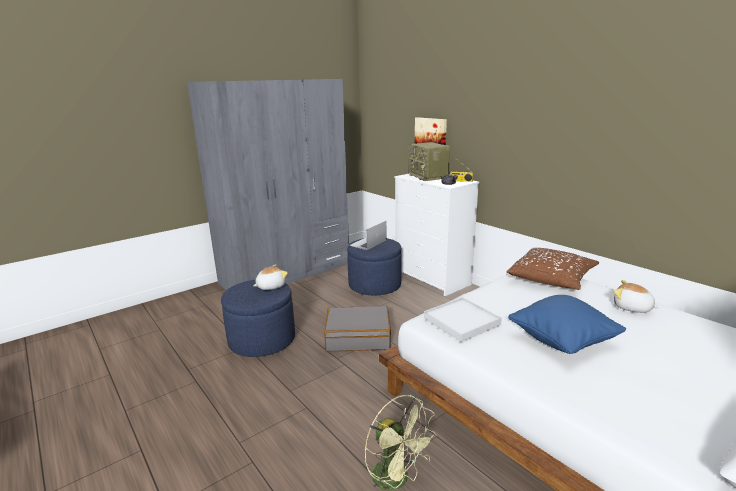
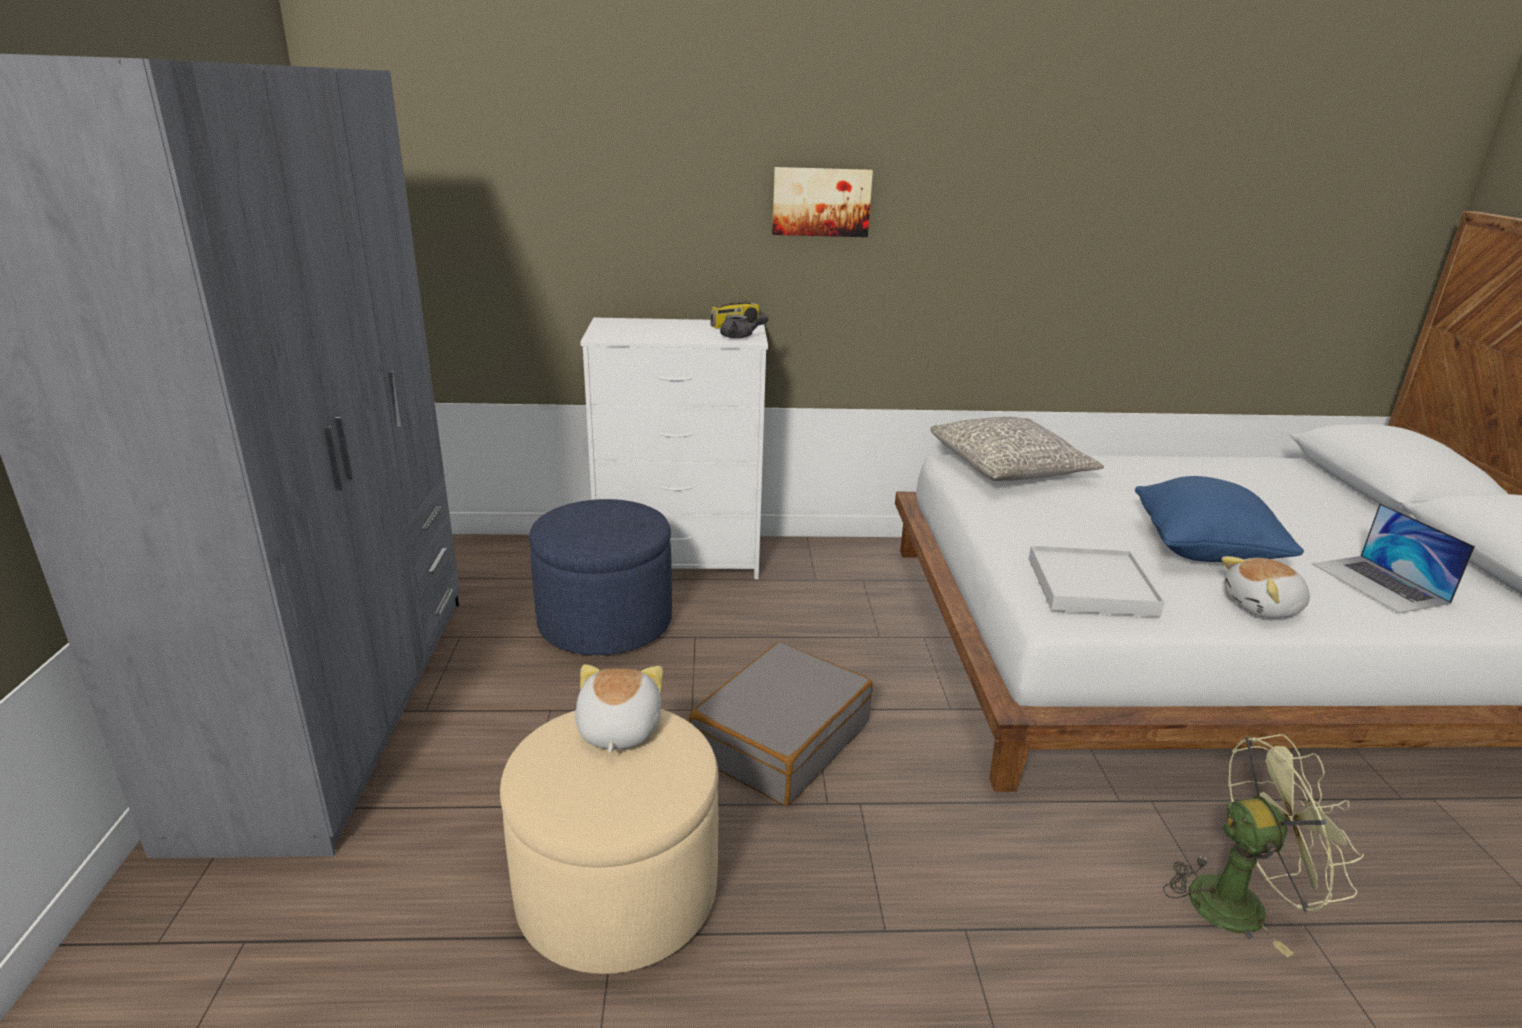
camera: 55 degrees left, 5 degrees up
(262, 340) = (617, 891): blue ottoman -> beige ottoman
(368, 243) = (581, 525): laptop -> laptop (1379, 583)
(428, 177) = (653, 328): radio -> none
(431, 131) = (609, 218): picture -> picture (821, 202)
(551, 278) = (1009, 468): brown pillow -> grey pillow
(632, 308) = (1144, 472): plush toy -> plush toy (1263, 607)

